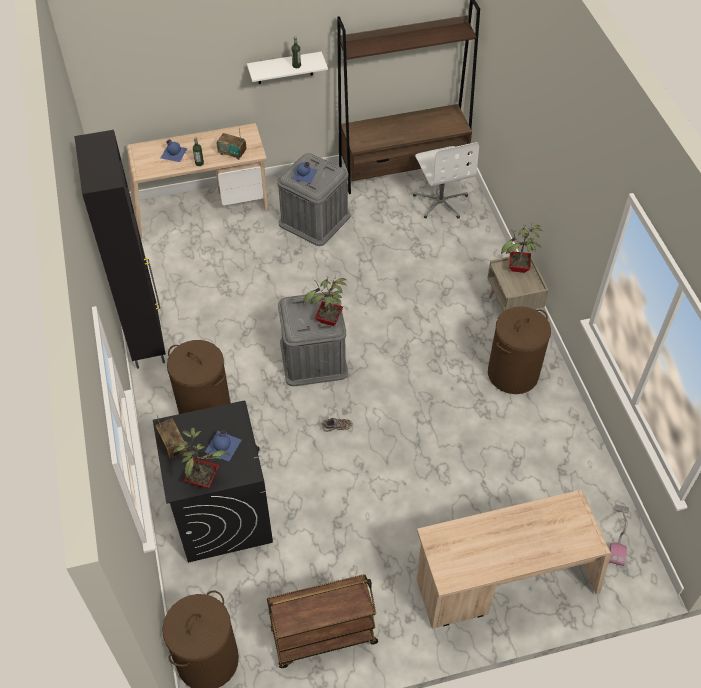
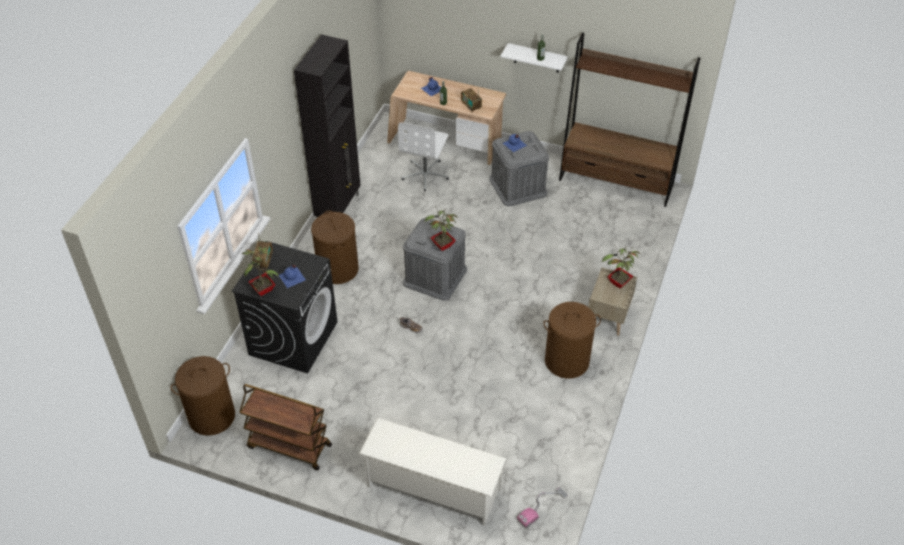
camera: 35 degrees right, 5 degrees down
(441, 201) = (624, 218): white office chair -> white office chair (425, 174)
(505, 584) = (433, 488): beige desk -> white shoe rack

